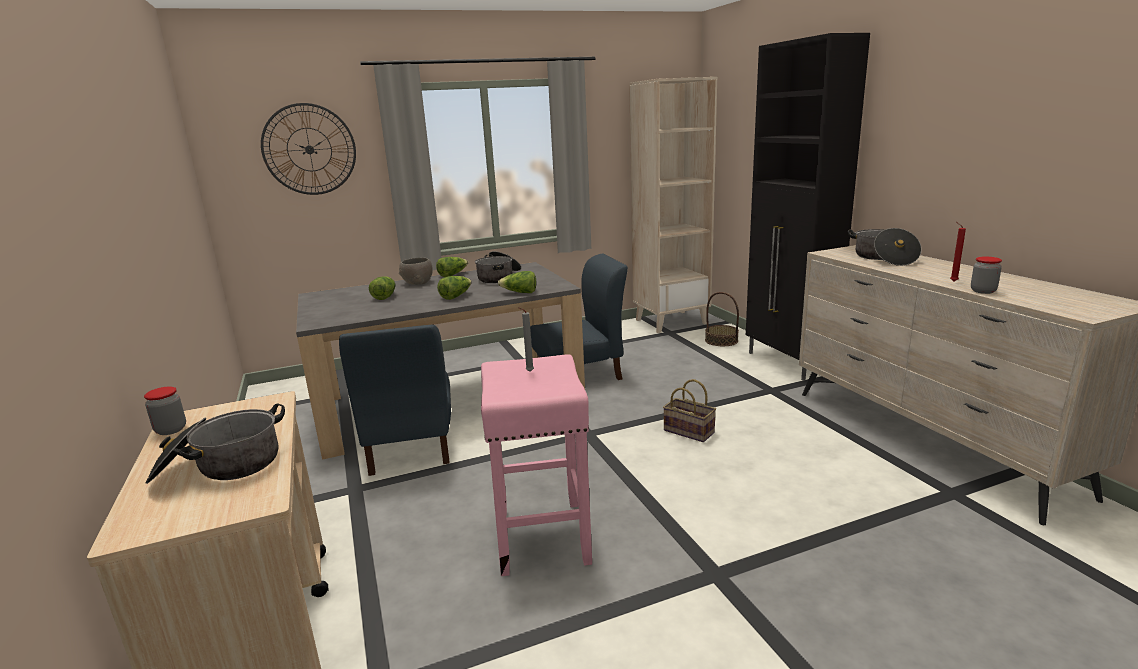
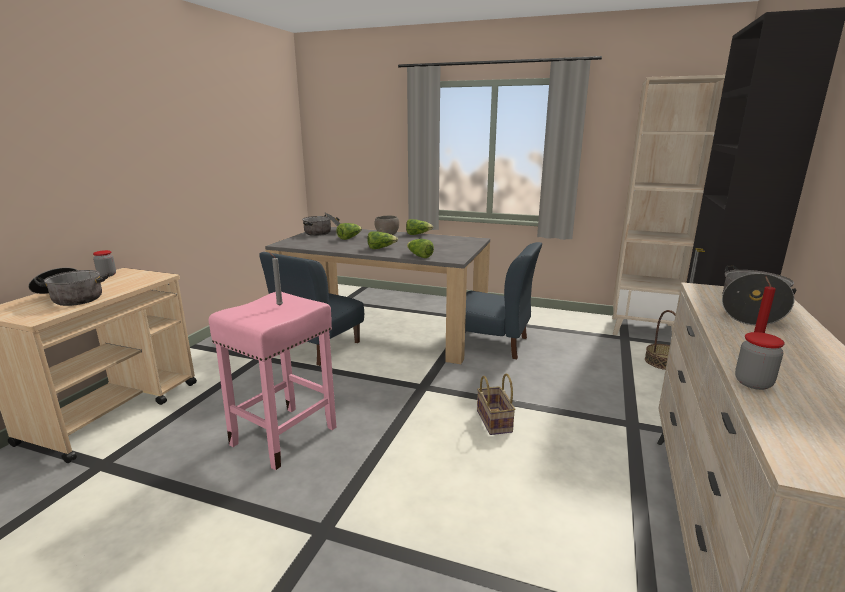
camera: 40 degrees right, 0 degrees up
(309, 149) = (364, 128): wall clock -> none
(499, 277) = (438, 243): cooking pot -> cooking pot (324, 232)

